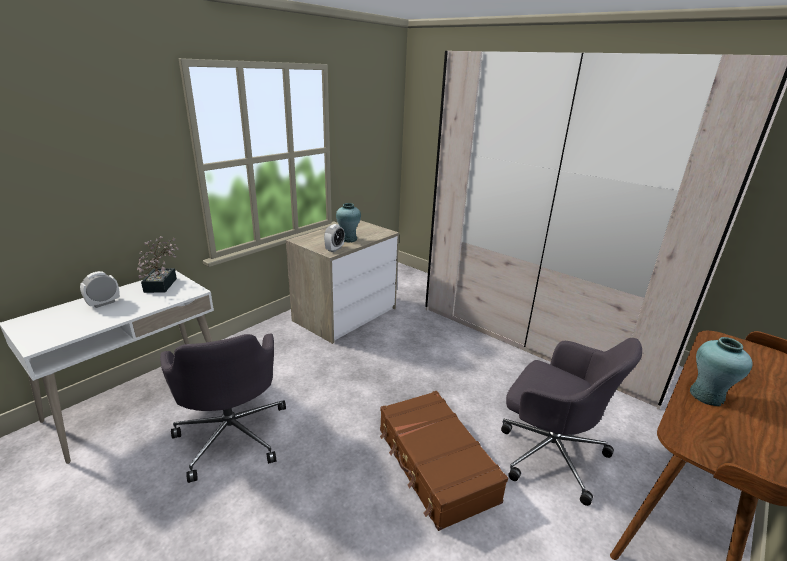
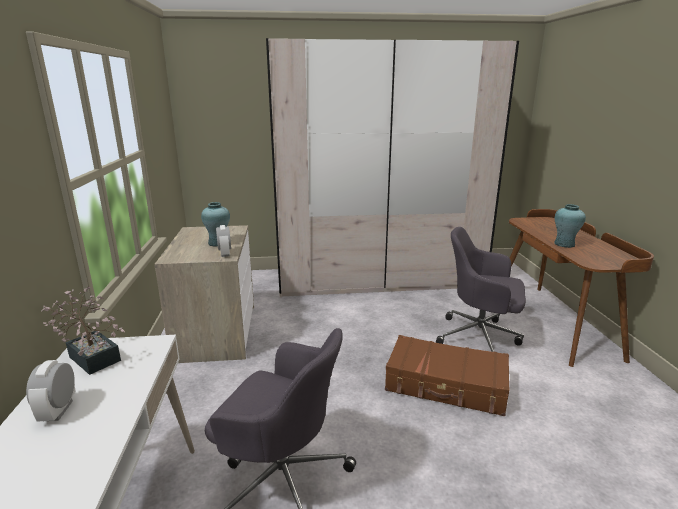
camera: 45 degrees left, 5 degrees down
(549, 451) = (480, 338): grey office chair -> grey office chair turned 150 degrees counterclockwise

